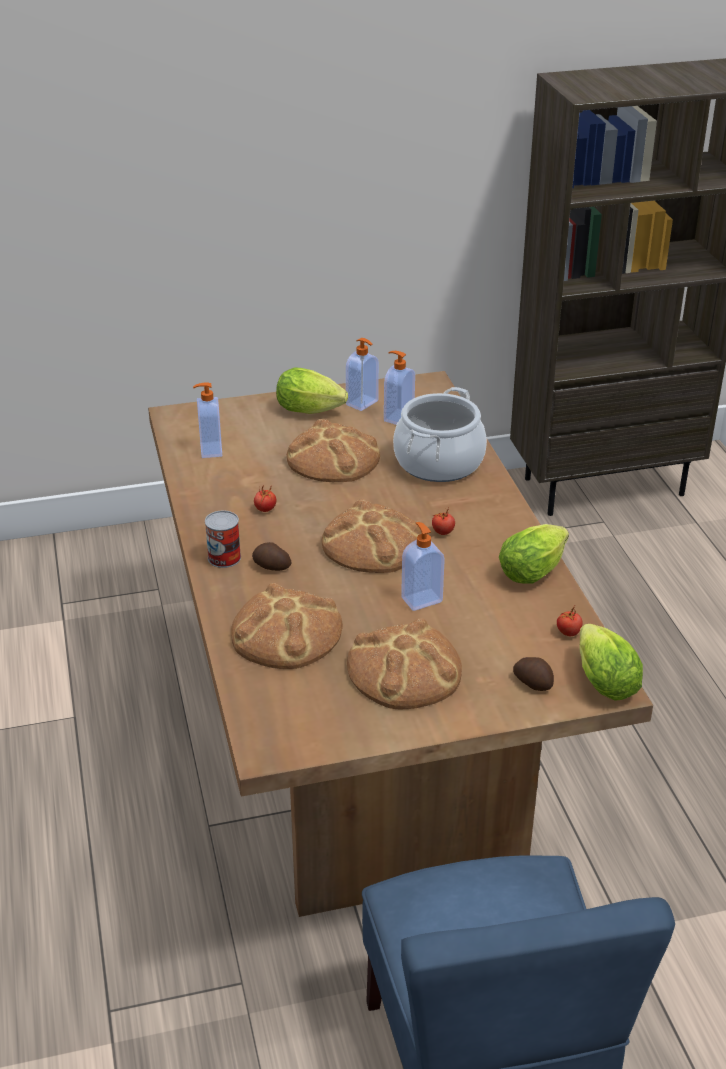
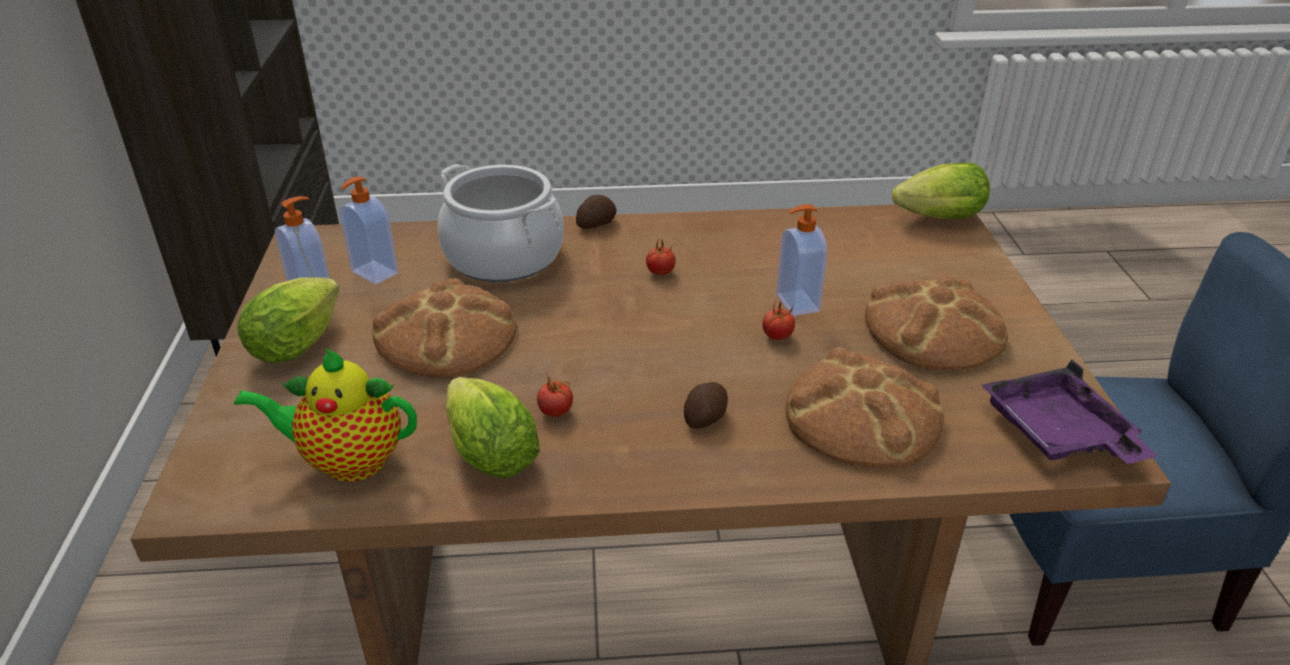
camera: 80 degrees left, 0 degrees up
(210, 450) = (347, 461): soap dispenser -> teapot
(224, 557) = (673, 464): can -> none
(284, 726) = (1058, 434): none -> purple tray
(373, 543) = (670, 325): bread -> none
(533, 682) = (944, 254): potato -> potato (595, 223)
(535, 570) = (749, 226): lettuce -> lettuce (487, 450)
(568, 632) = (860, 224): tomato -> tomato (777, 336)

